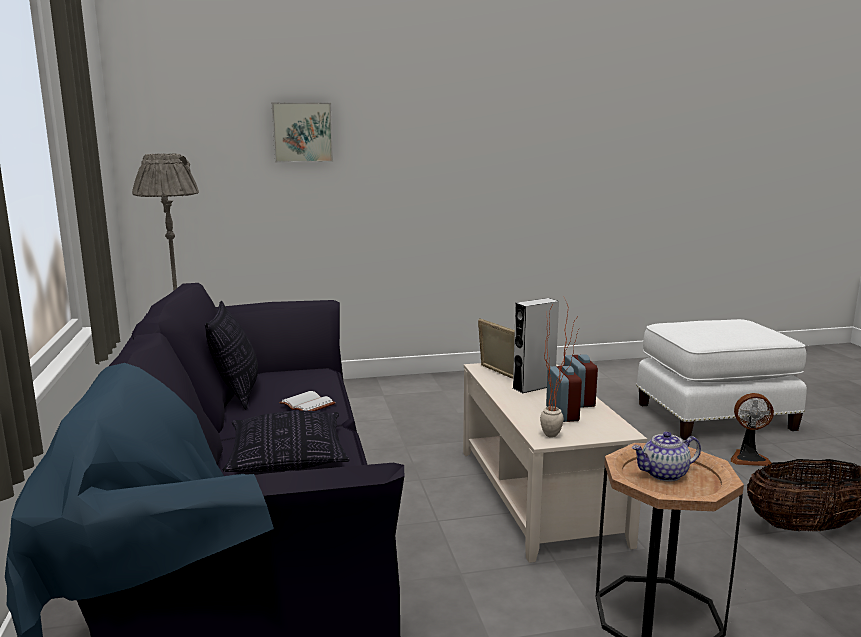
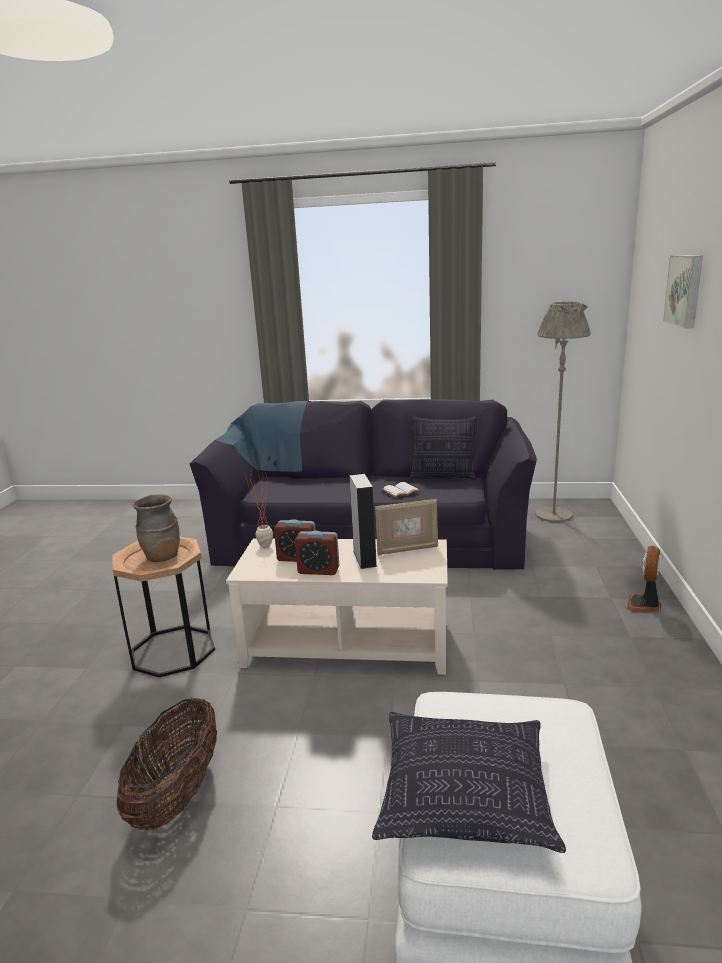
camera: 110 degrees right, 5 degrees up
(287, 459) = (323, 488): pillow -> pillow (465, 797)
(664, 474) = (162, 557): teapot -> brown vase
(748, 458) = (336, 846): fan -> fan (644, 605)

